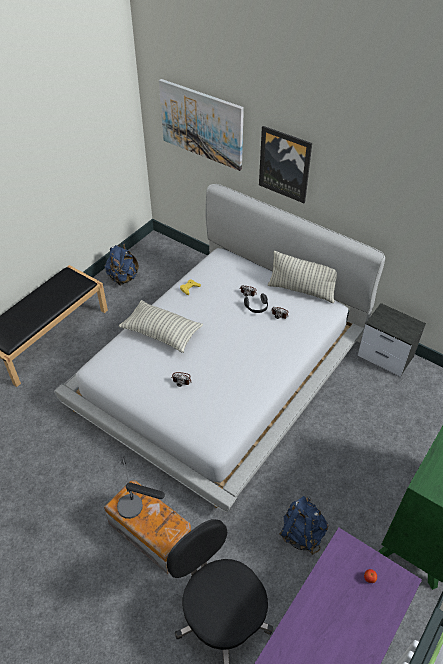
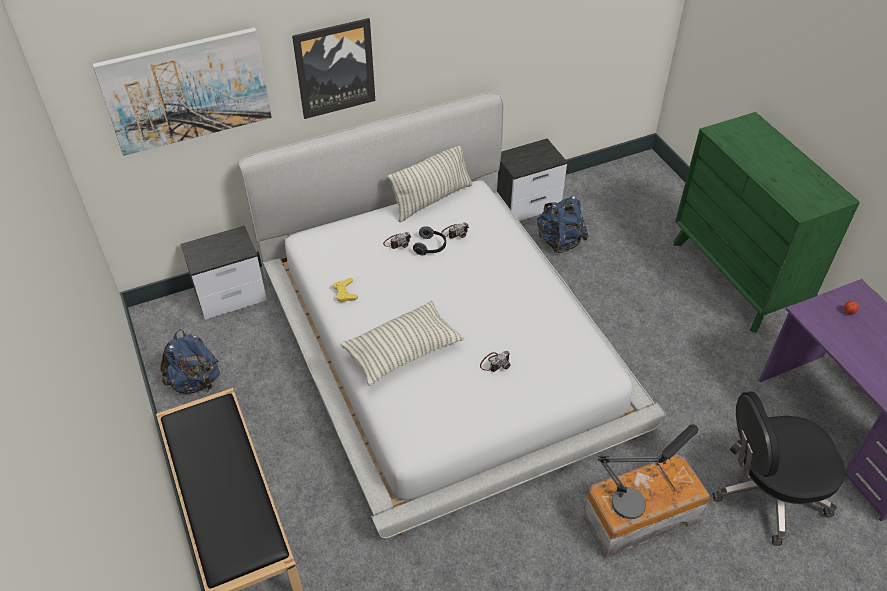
camera: 60 degrees left, 0 degrees up
(190, 261) = (232, 296): none -> nightstand
(302, 533) = (704, 379): blue backpack -> blue backpack (559, 241)

